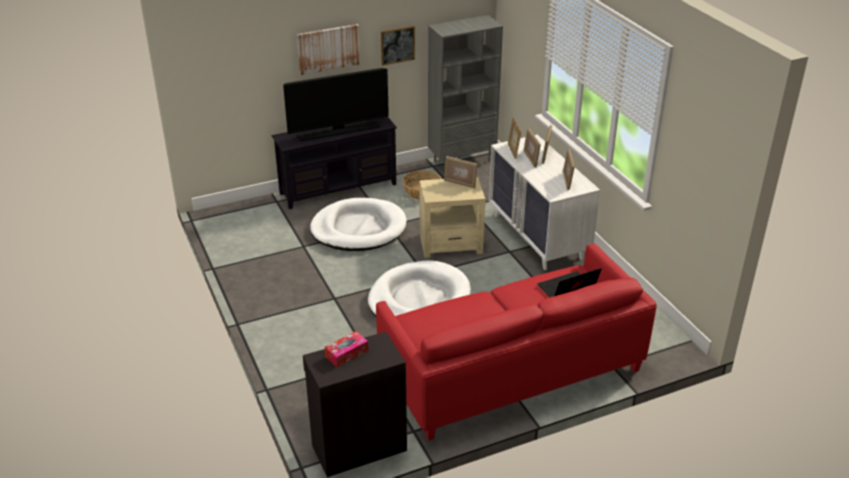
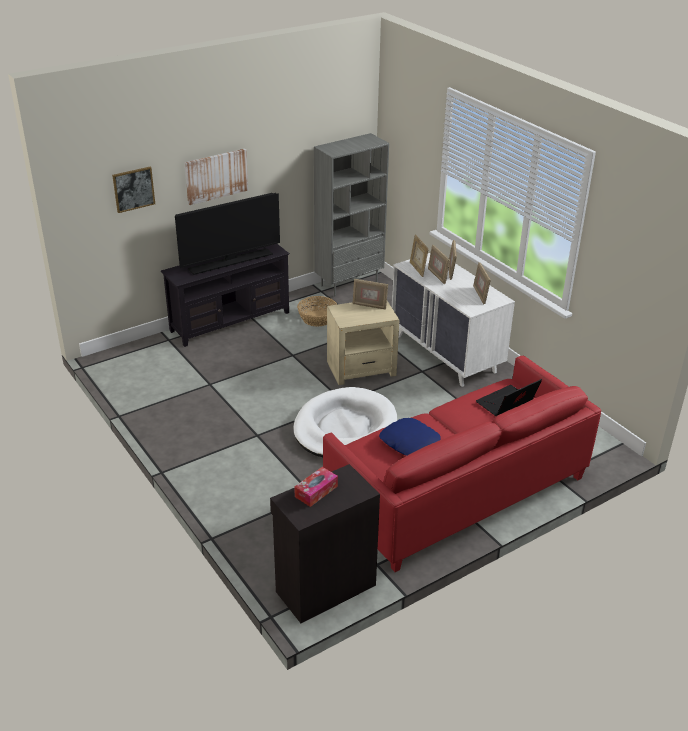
camera: 10 degrees left, 0 degrees up
(358, 229) = (262, 361): white dog bed -> none
(397, 45) = (283, 168): picture -> picture (133, 189)
(460, 318) = (409, 442): none -> blue pillow

